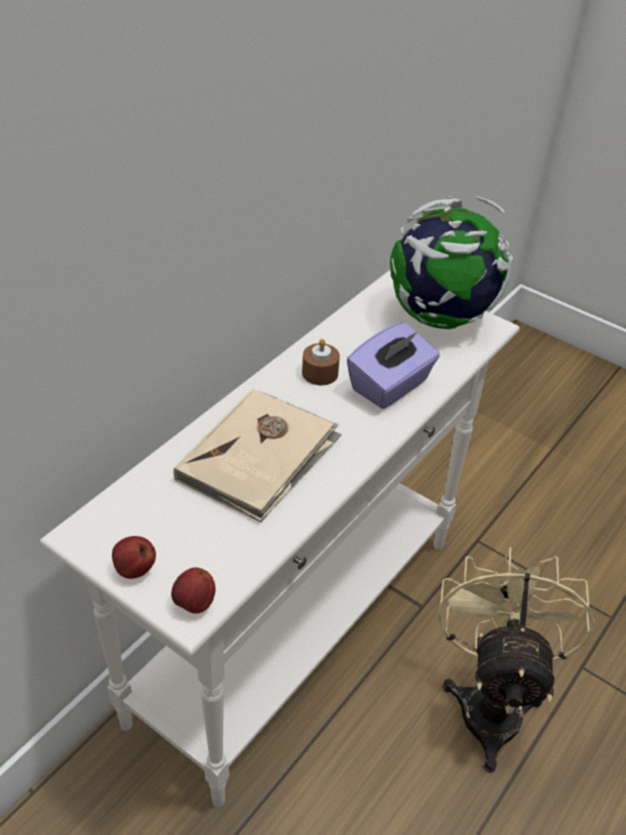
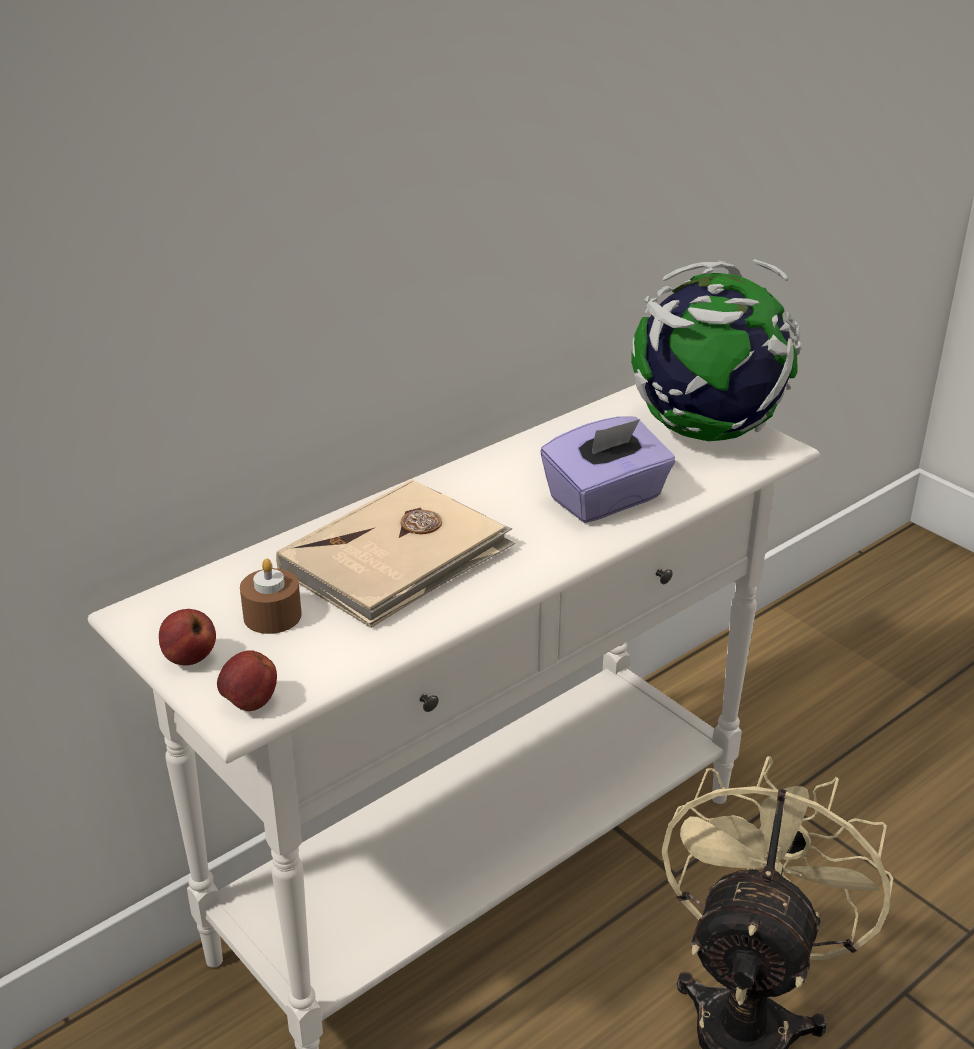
camera: 15 degrees right, 10 degrees down
(320, 373) = (515, 477): brown candle -> brown candle (272, 616)

